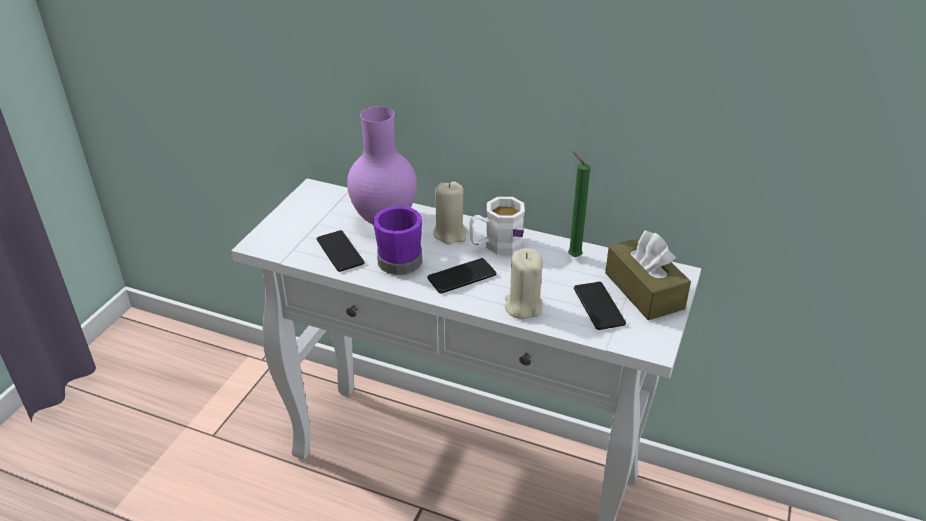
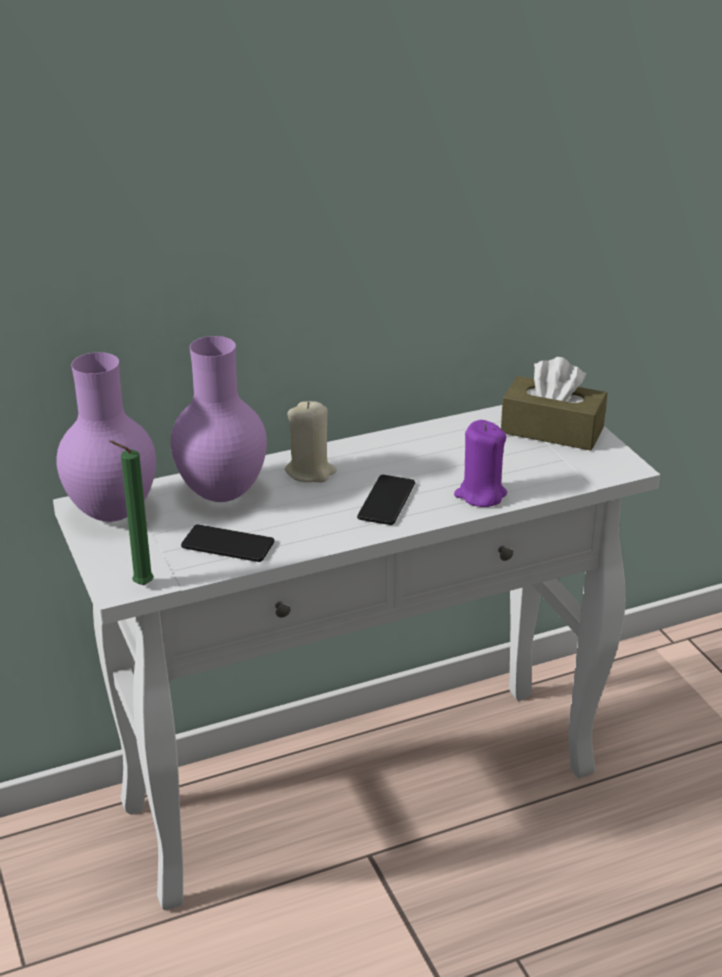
camera: 45 degrees left, 5 degrees down
(317, 200) = (110, 513): none -> purple vase
(403, 259) = (304, 516): purple mug -> none
(496, 245) = (370, 459): white mug -> none
(523, 306) = (480, 495): beige candle -> purple candle
(572, 256) = (451, 434): green candle -> green candle (140, 585)
(598, 306) = (538, 461): phone -> none

